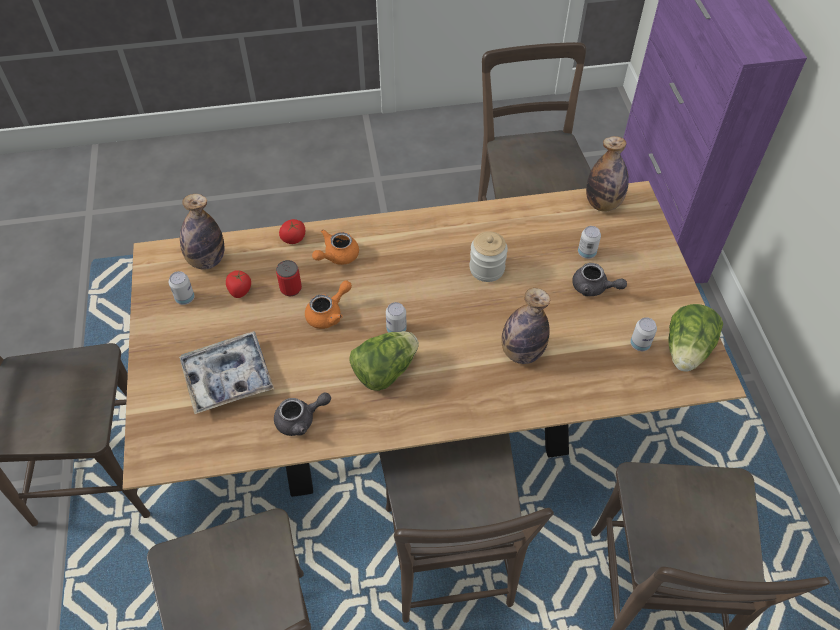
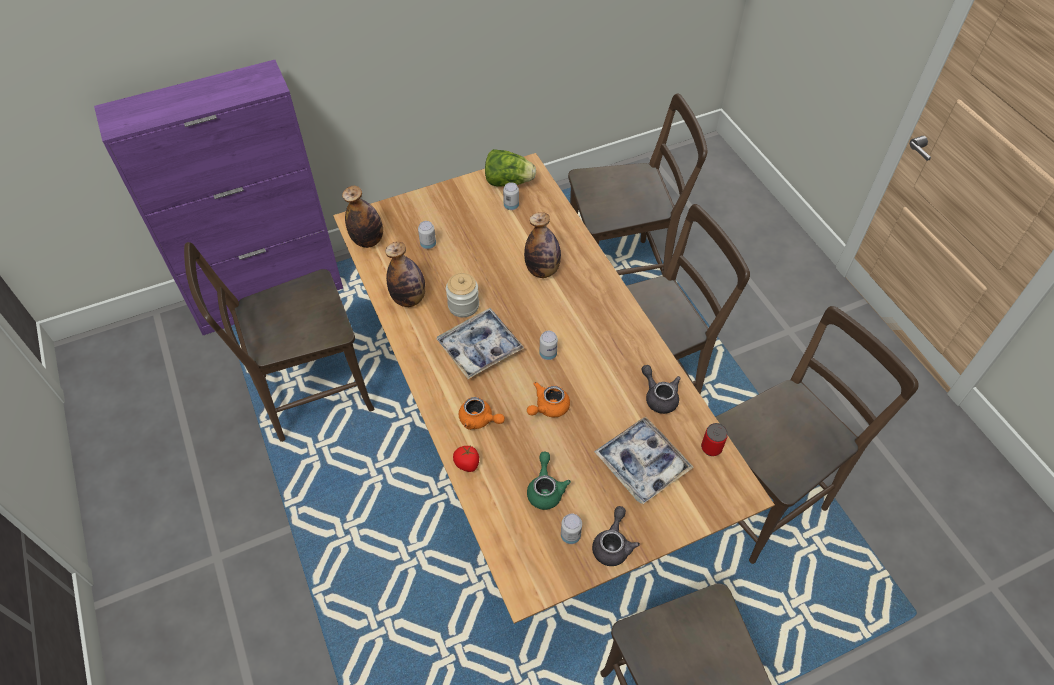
camera: 105 degrees left, 0 degrees up
(207, 260) = (517, 534): bottle -> bottle (409, 299)
(240, 290) = (545, 489): tomato -> green teapot
(291, 288) = (529, 446): can -> can (711, 448)
(329, 313) = (548, 407): orange teapot -> orange teapot turned 75 degrees counterclockwise
(385, 371) = (591, 352): lettuce -> none
(424, 272) = (480, 348): none -> tray
(594, 288) = (464, 236): grey teapot -> grey teapot (613, 544)

